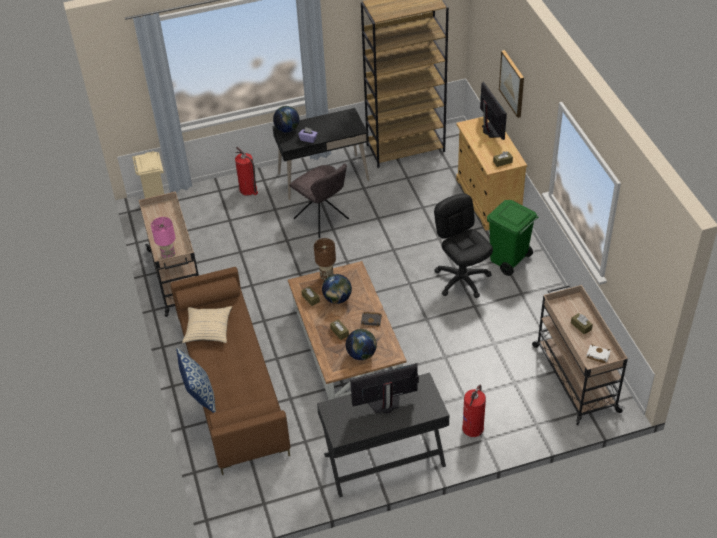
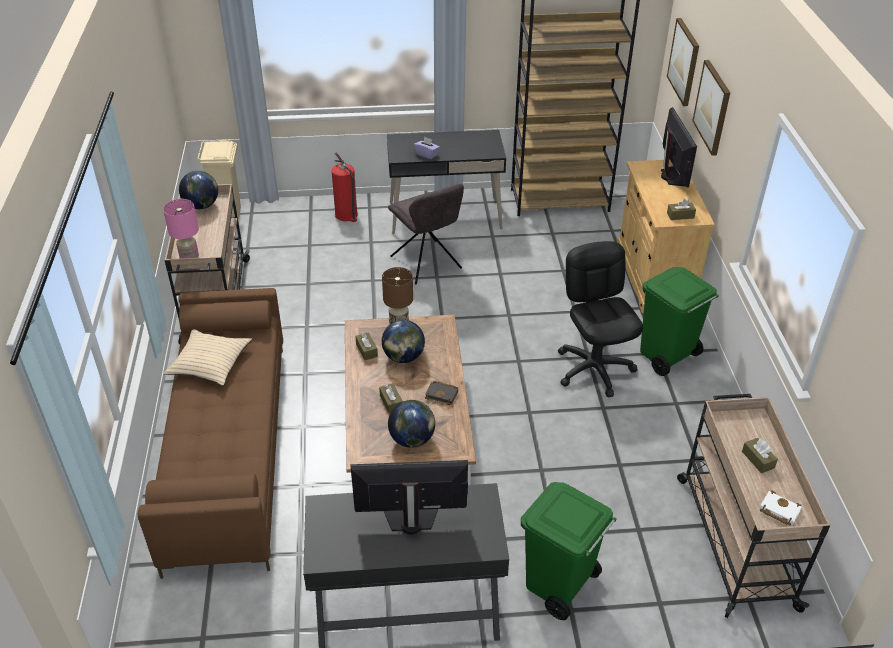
camera: 10 degrees right, 5 degrees down
(200, 396) = (157, 453): pillow -> none
(287, 129) = (404, 140): globe -> globe (202, 206)
(473, 427) = (558, 586): fire extinguisher -> green trash can
(485, 44) = (684, 61): none -> picture

